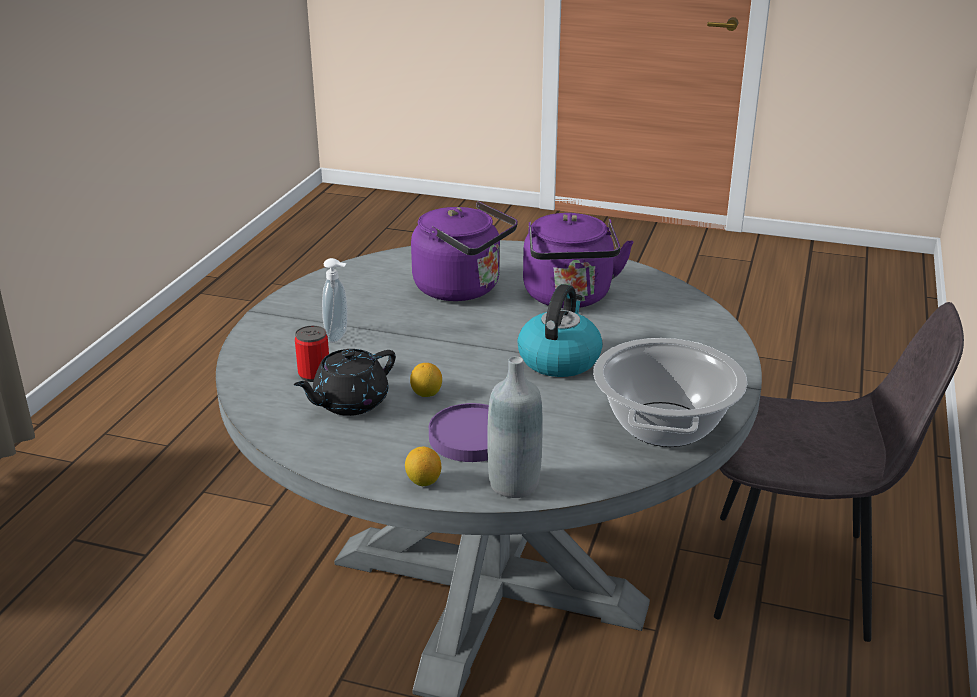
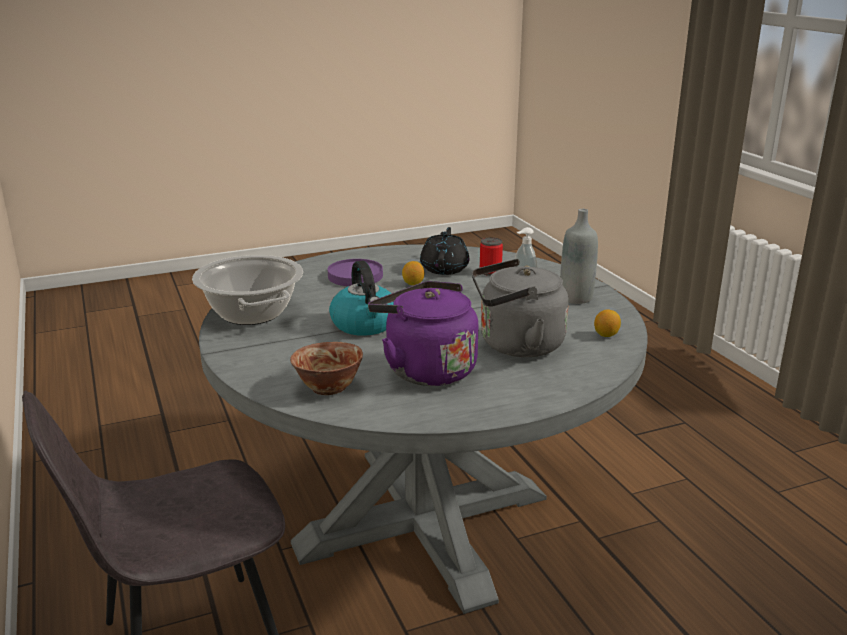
camera: 140 degrees right, 5 degrees down
(423, 481) = (350, 257): lemon -> lemon (606, 335)
(462, 289) = (516, 345): purple kettle -> grey kettle
(514, 484) = (305, 268): grey bottle -> grey bottle (576, 298)
(669, 312) = (328, 388): none -> bowl

